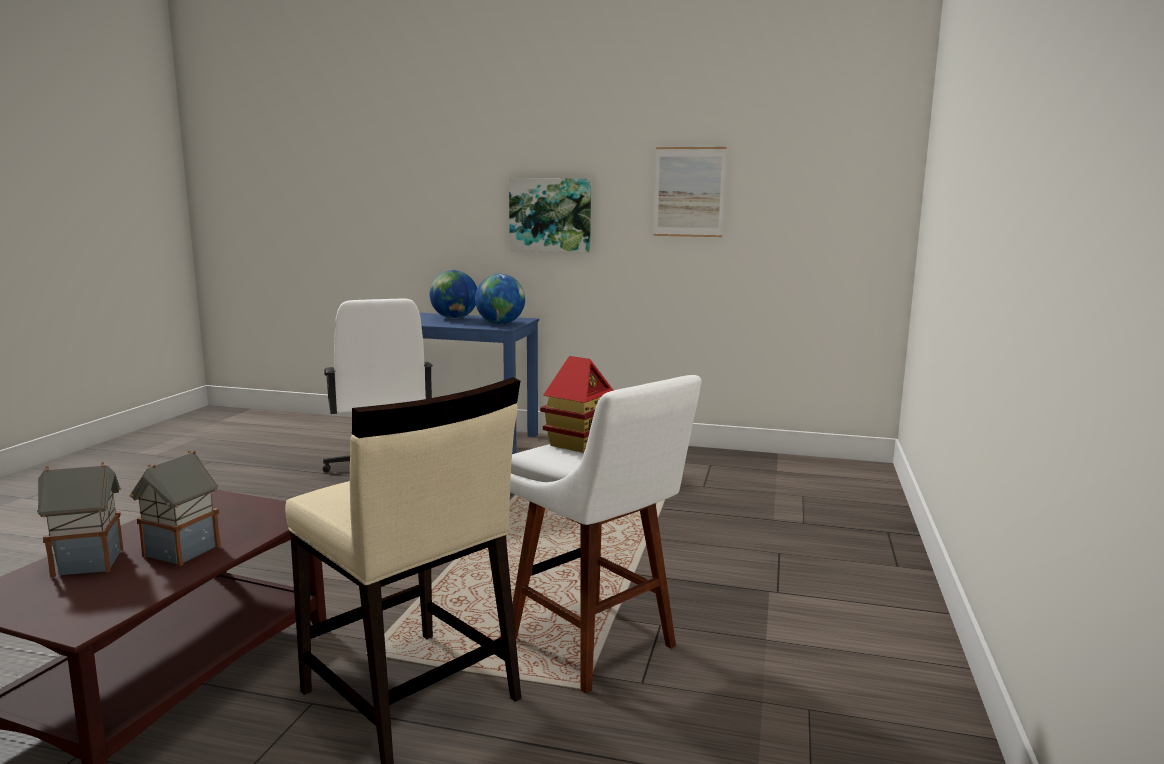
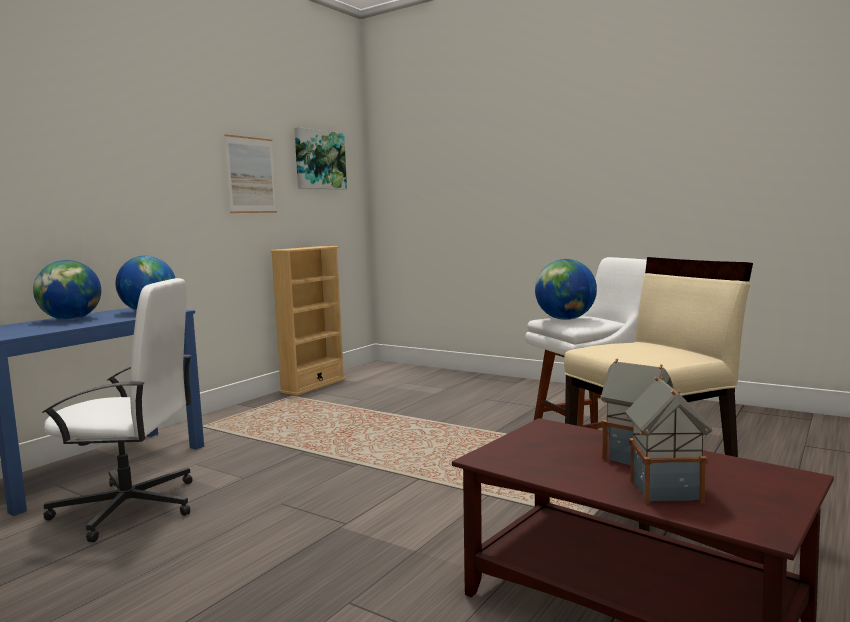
camera: 70 degrees left, 5 degrees down
(550, 215) = (139, 194): picture -> picture (319, 160)
(578, 443) = (565, 319): toy house -> globe
(734, 456) = (313, 385): none -> beige bookcase

